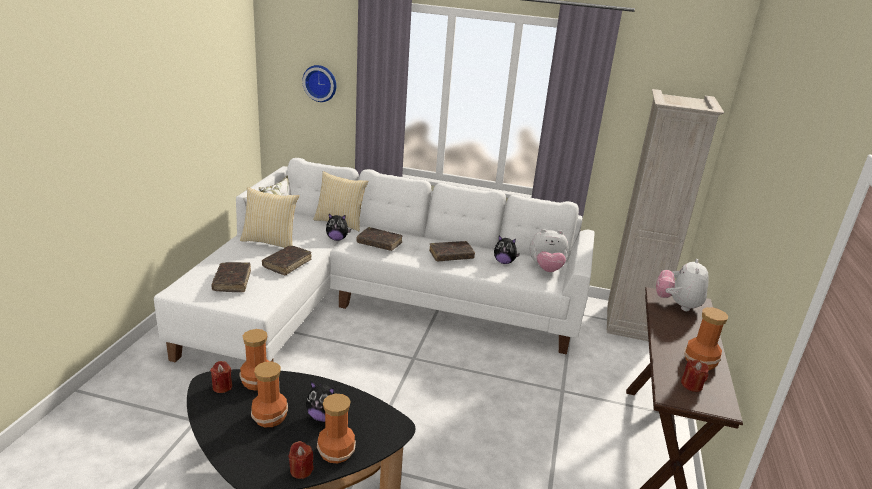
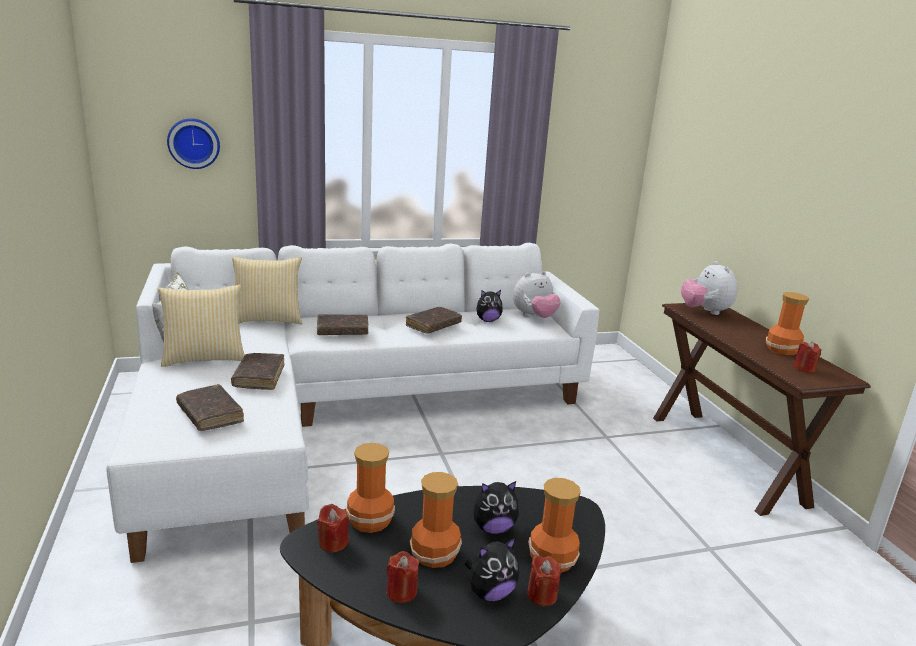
camera: 30 degrees left, 5 degrees down
(225, 431) = (401, 592): none -> red candle
(337, 239) = (284, 338): plush toy -> plush toy (490, 592)
(631, 323) = (596, 360): beige cabinet -> none

